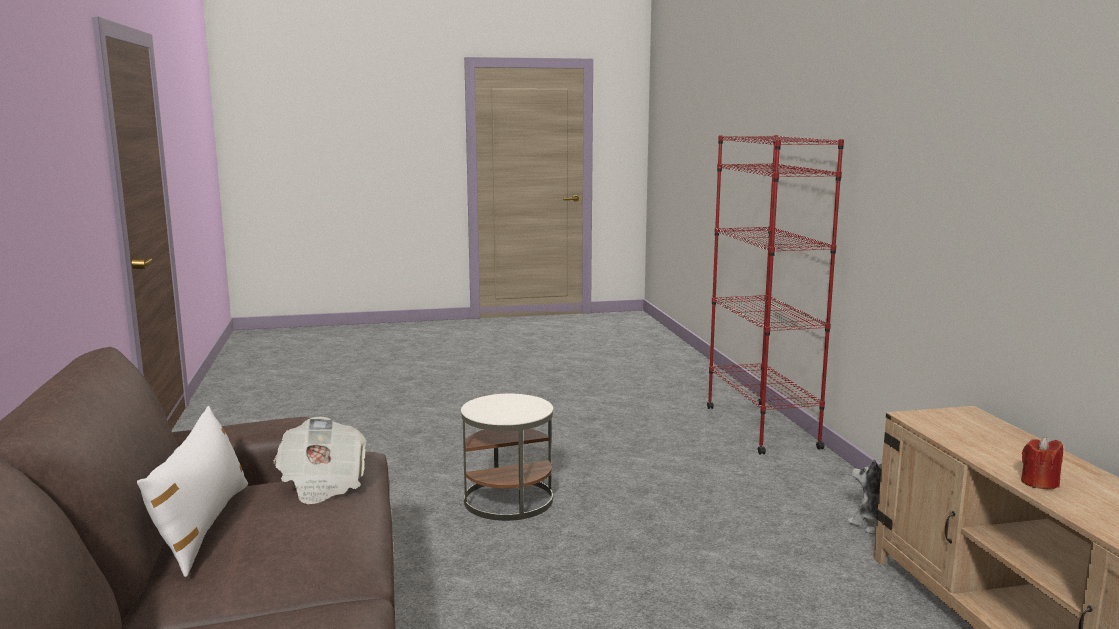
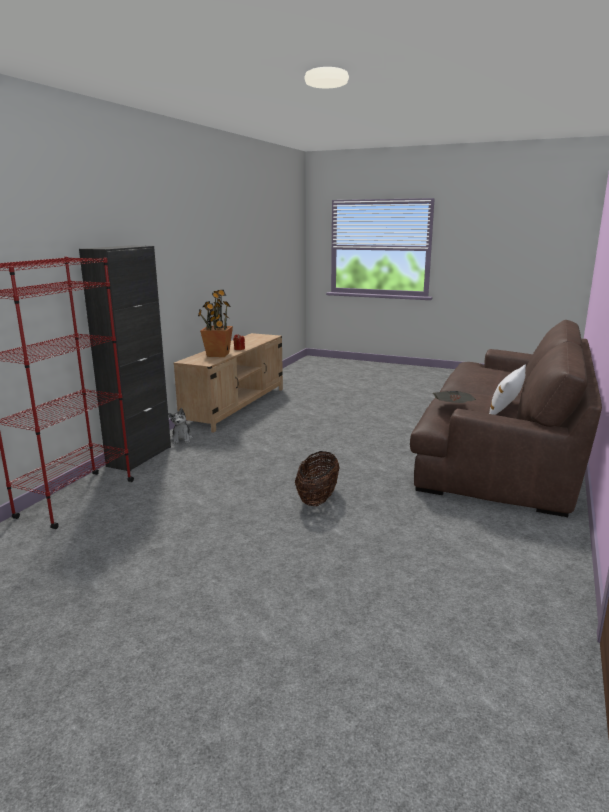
camera: 145 degrees left, 5 degrees up
(507, 500) = (317, 498): white side table -> basket
(843, 481) = (139, 456): none -> black cabinet
(993, 446) = (217, 355): none -> potted plant

